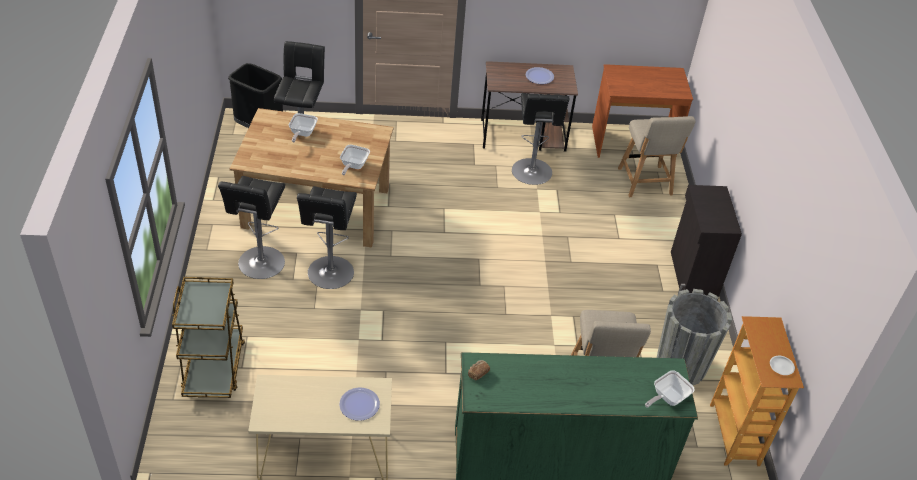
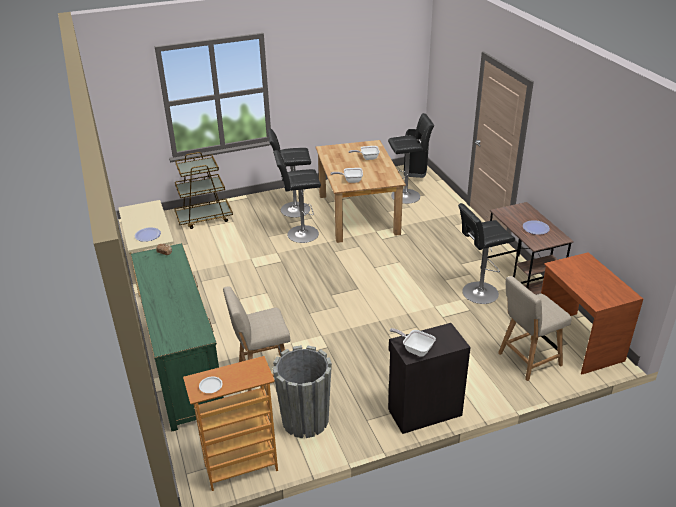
camera: 75 degrees right, 10 degrees down
(667, 398) = (169, 338): frying pan -> frying pan (415, 349)

